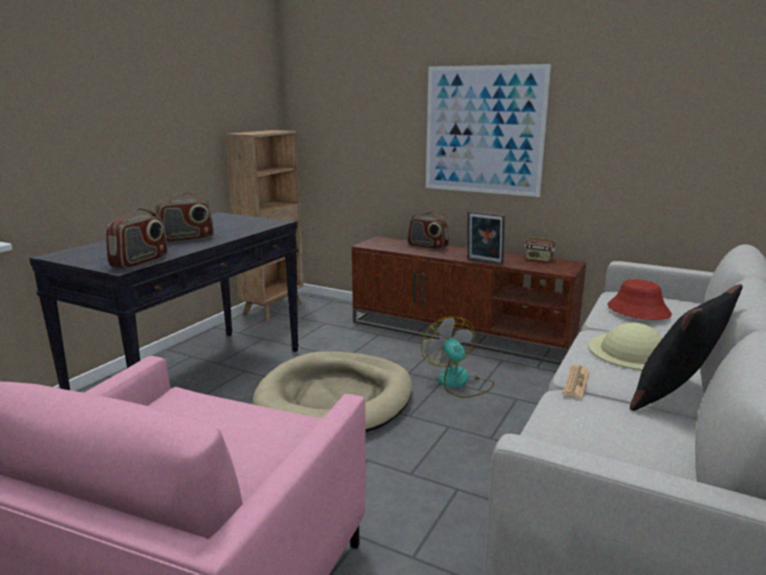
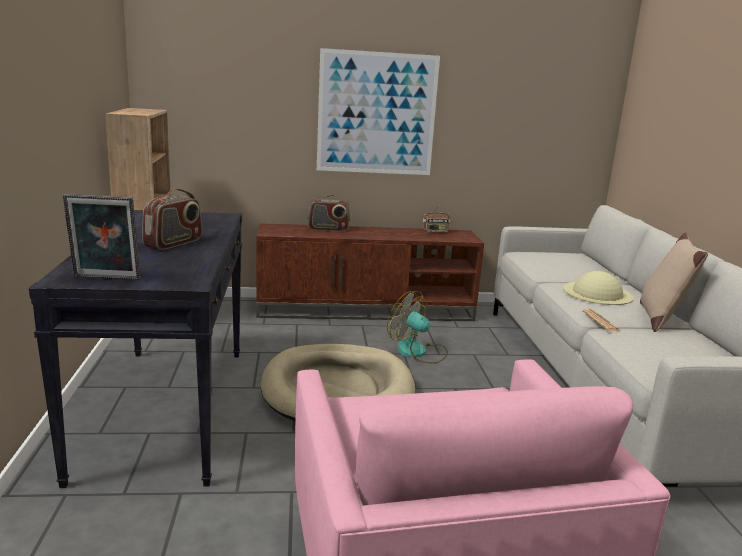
camera: 35 degrees left, 0 degrees up
(140, 262) = (192, 274): radio -> none
(484, 262) = (399, 238): picture frame -> picture frame (105, 279)
(638, 310) = (554, 263): red hat -> none
(675, 397) = (661, 318): black pillow -> beige pillow

